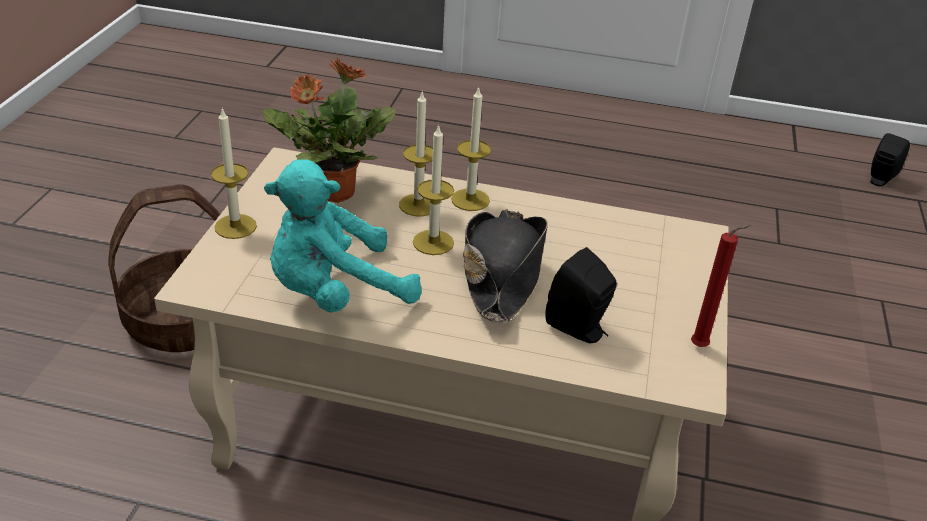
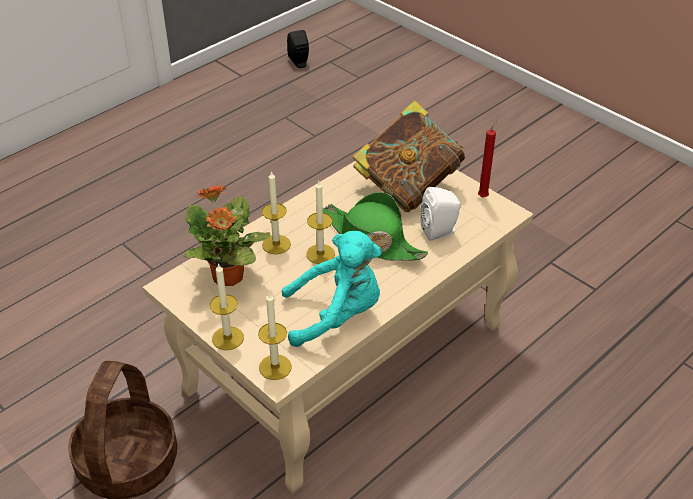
camera: 55 degrees left, 5 degrees up
(335, 293) = (336, 315): turquoise plush toy -> turquoise plush toy turned 105 degrees counterclockwise
(470, 200) = (290, 220): candle -> candle (275, 367)
(502, 273) = (372, 239): black hat -> green hat
(579, 329) = (440, 231): black speaker -> white speaker
(636, 269) = (408, 187): none -> book

